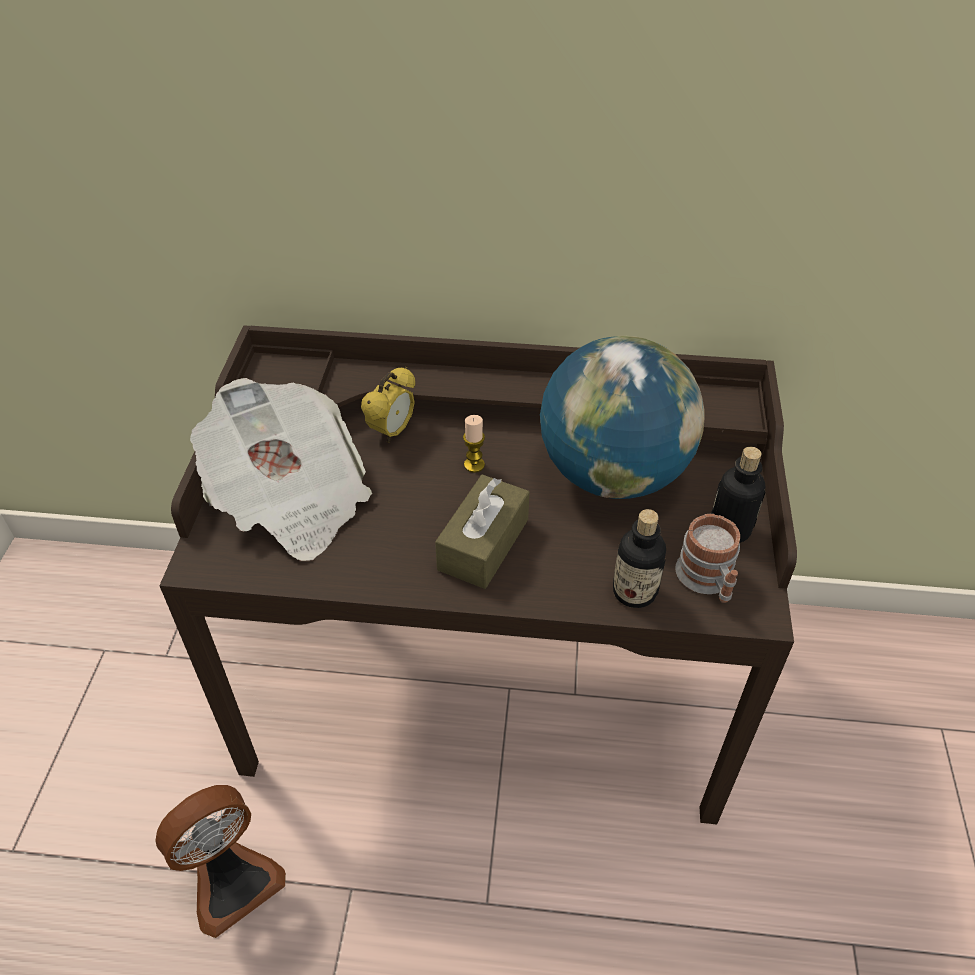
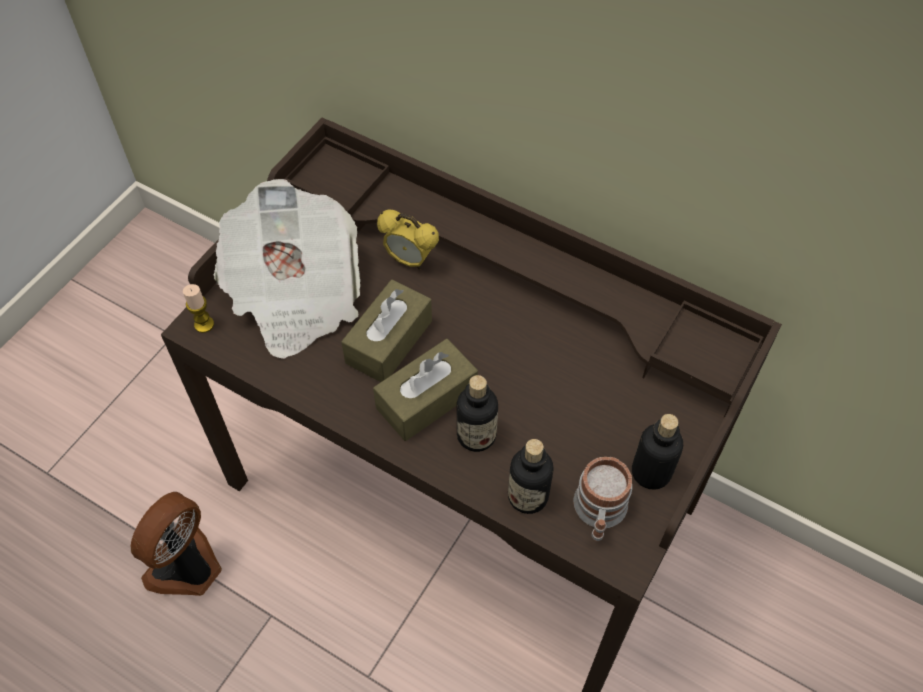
camera: 25 degrees right, 10 degrees up
(232, 880) = (187, 567): fan -> fan turned 135 degrees clockwise
(392, 432) = (410, 260): alarm clock -> alarm clock turned 60 degrees clockwise
(414, 507) = (389, 341): none -> brown tissue box
(474, 465) = (461, 320): candle -> candle (204, 324)
(551, 558) = (476, 435): none -> bottle
(613, 474) = (578, 376): globe -> none

